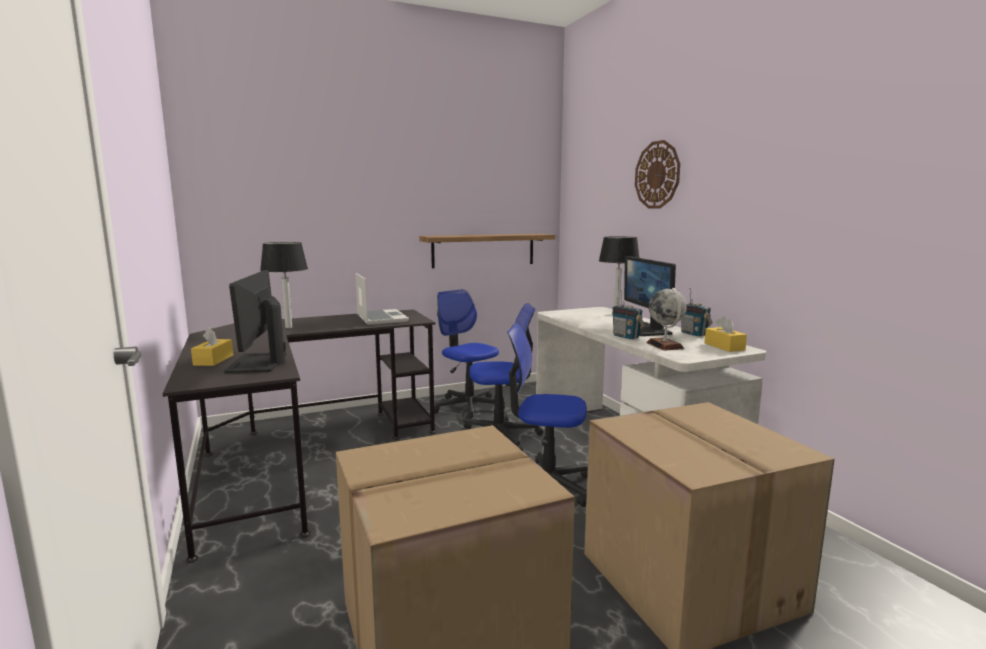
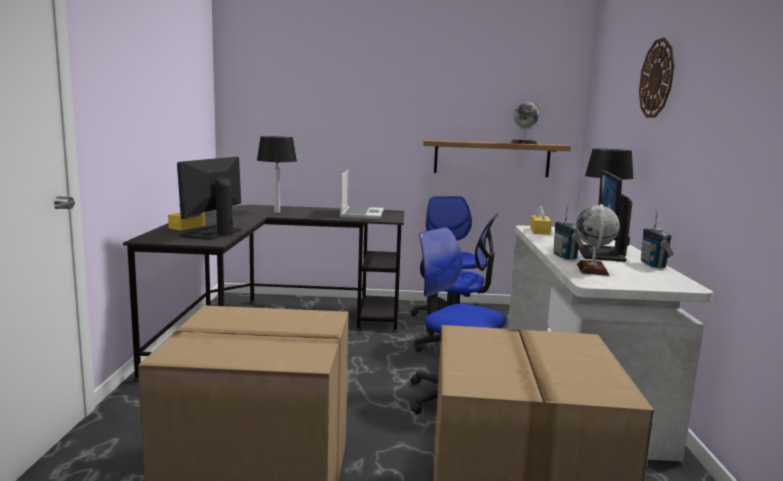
camera: 25 degrees right, 0 degrees up
(513, 234) = (524, 143): none -> globe
(724, 346) = (664, 280): yellow tissue box -> yellow tissue box (540, 231)

